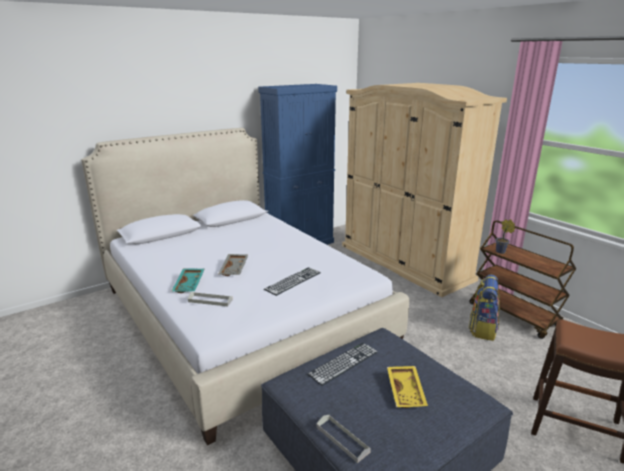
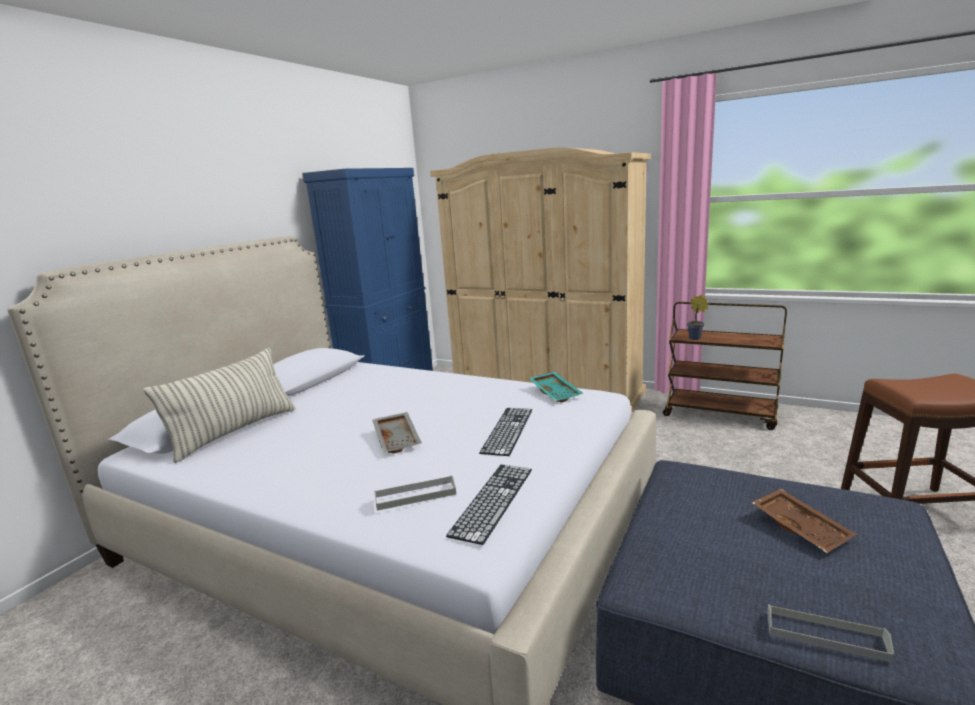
camera: 25 degrees left, 5 degrees down
(171, 241) = (235, 432): none -> pillow
(190, 284) = (345, 484): turquoise tray -> turquoise tray (556, 393)
(343, 363) = (679, 522): keyboard -> keyboard (493, 500)
(406, 391) = (801, 528): yellow tray -> brown tray
(482, 329) = (707, 438): backpack -> none

